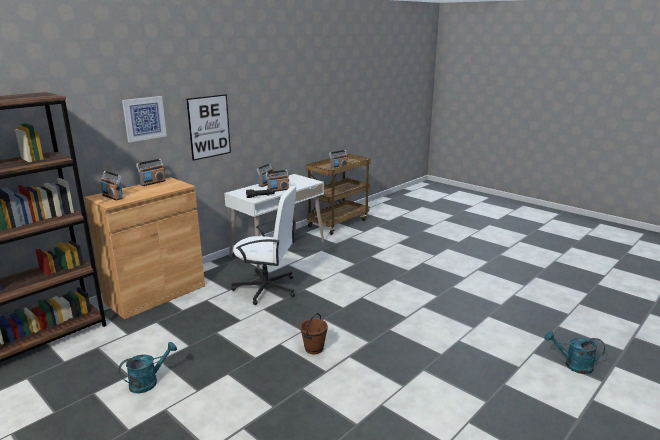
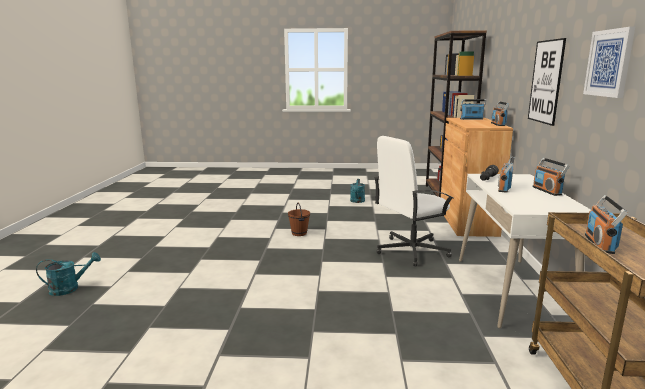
camera: 140 degrees right, 5 degrees down
(144, 118) = (516, 60): picture -> picture (609, 63)

